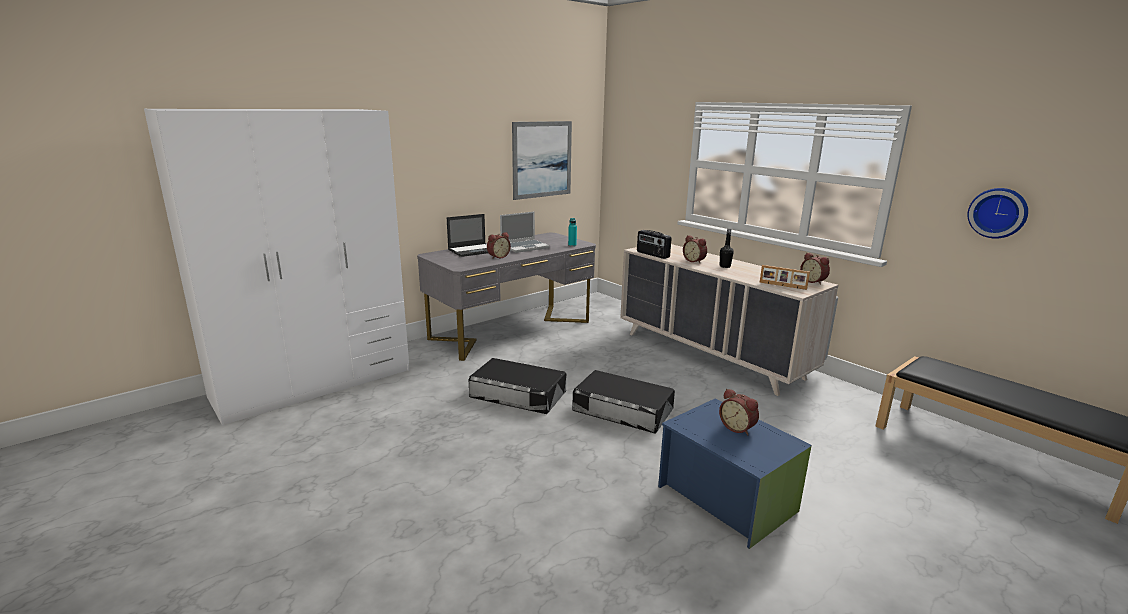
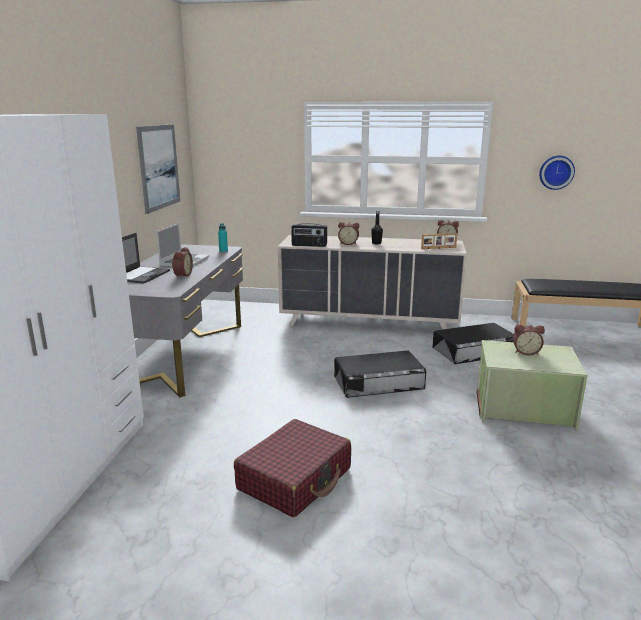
camera: 40 degrees left, 0 degrees up
(432, 450) = (295, 479): none -> red suitcase
(518, 394) = (284, 403): black storage box -> black storage box (474, 351)
(727, 497) = (523, 408): blue storage box -> green storage box

